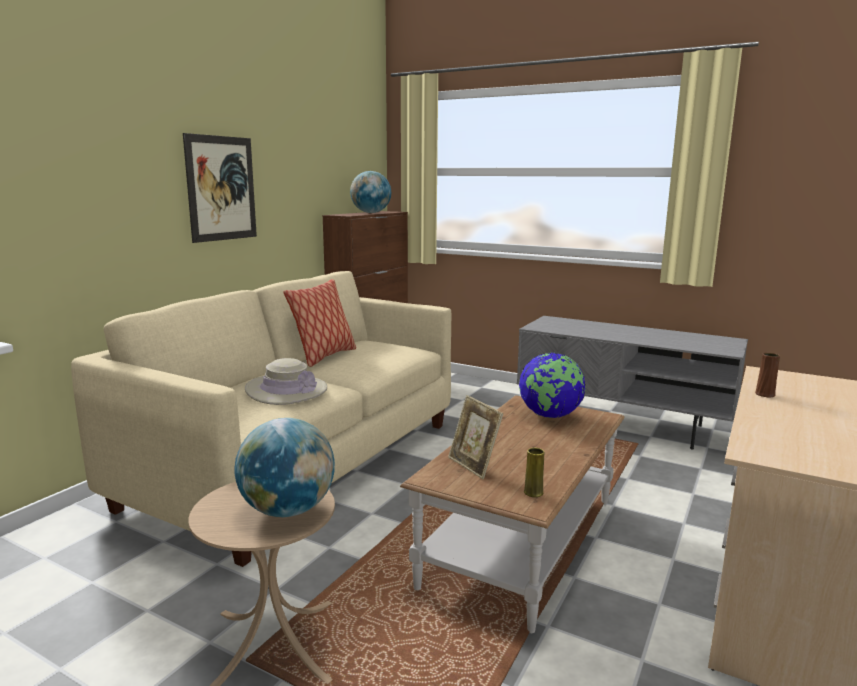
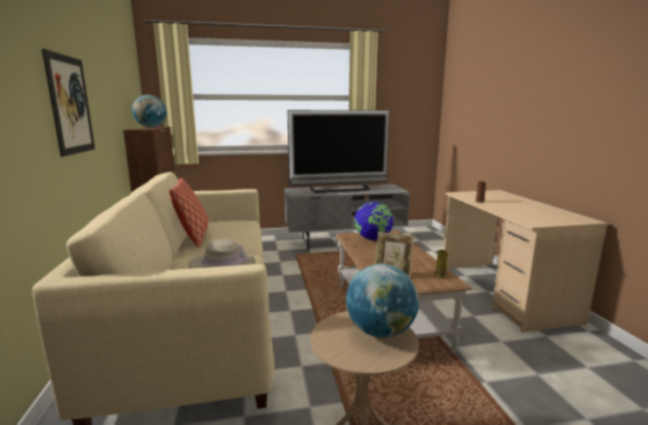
camera: 40 degrees left, 0 degrees up
(624, 331) = (340, 189): none -> television

